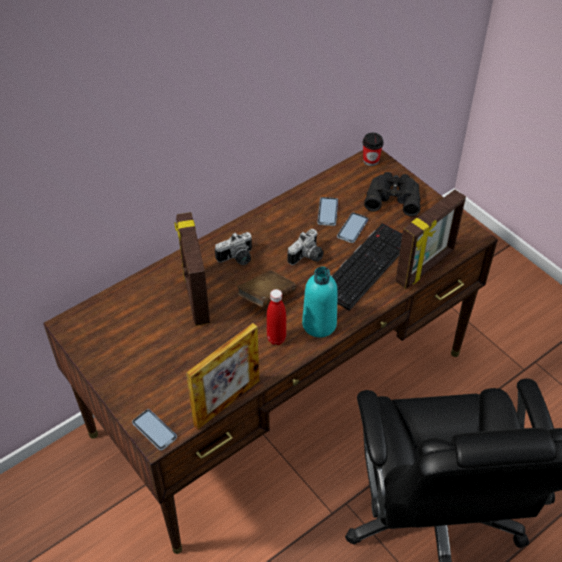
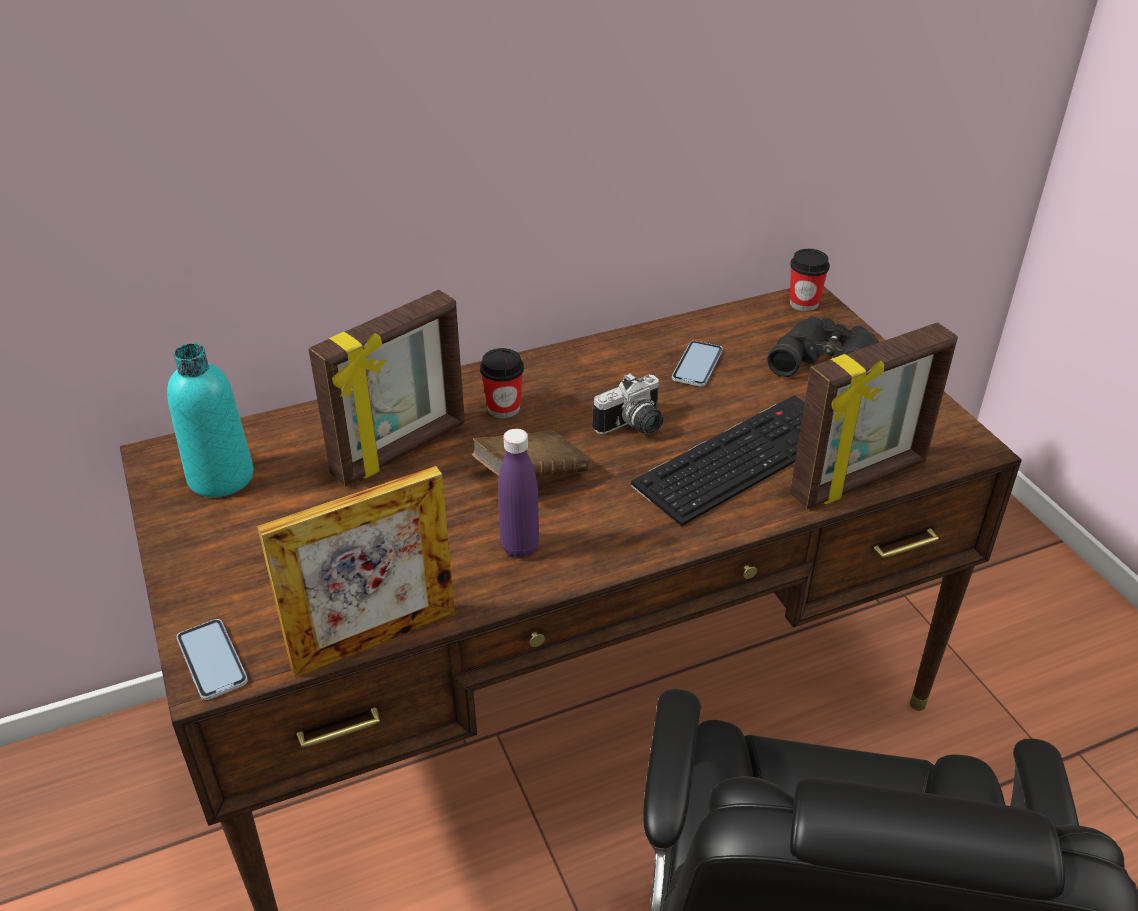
camera: 15 degrees right, 10 degrees down
(195, 295) = (401, 451): picture frame -> picture frame turned 135 degrees counterclockwise
(237, 259) = (503, 408): camera -> cup
(276, 339) = (520, 547): red bottle -> purple bottle
(319, 324) = (613, 538): turquoise bottle -> turquoise bottle (221, 477)
(352, 228) = (735, 396): phone -> none

